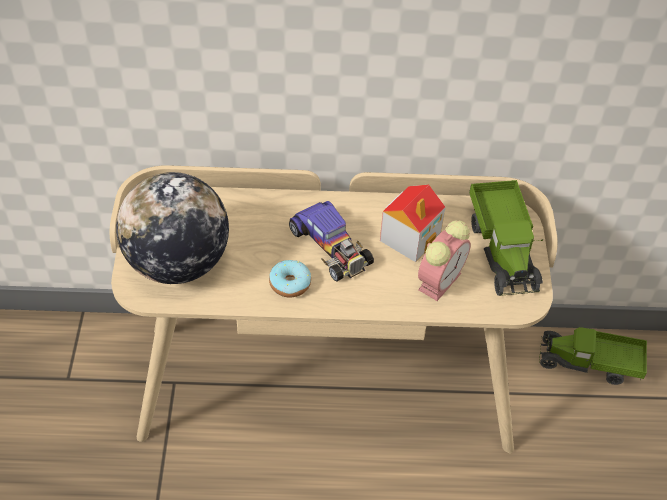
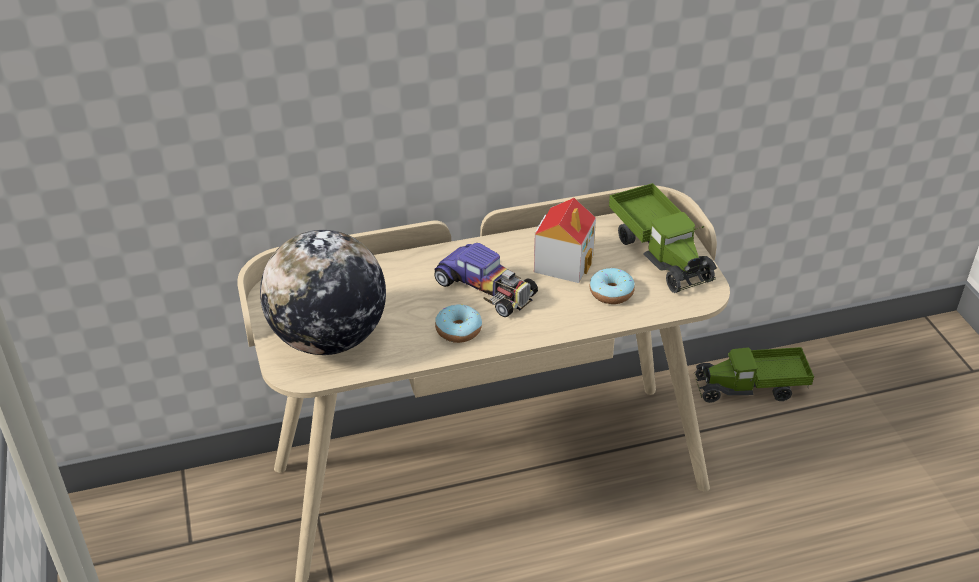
camera: 15 degrees left, 10 degrees down
(440, 280) = (611, 293): alarm clock -> donut

